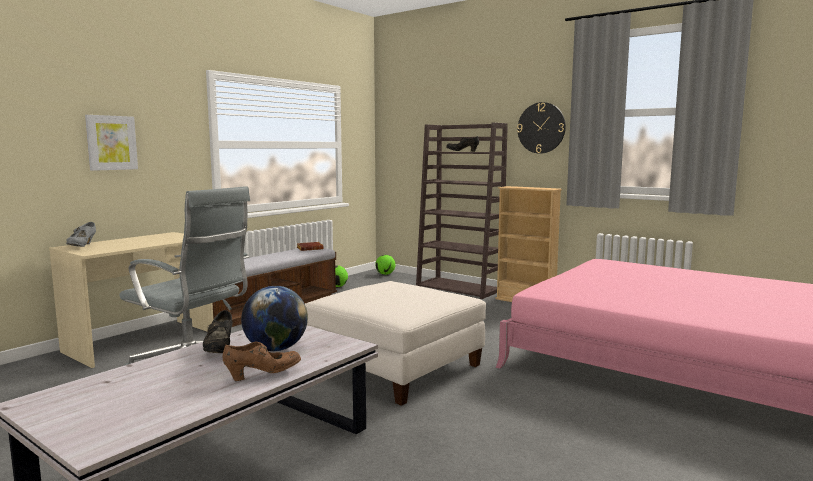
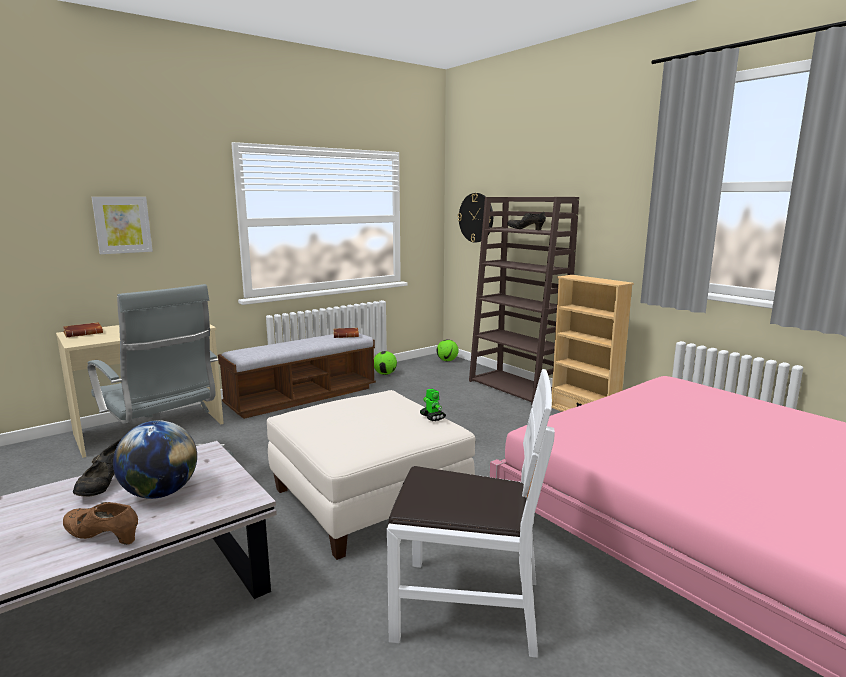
camera: 15 degrees right, 5 degrees up
(82, 246) = (84, 333): grey shoe -> brown book
(263, 375) = (103, 538): brown shoe -> brown shoe turned 150 degrees counterclockwise
(446, 291) = (432, 417): none -> toy robot
(522, 417) = (467, 606): none -> white chair
(541, 128) = (618, 203): wall clock -> wall clock (476, 217)

